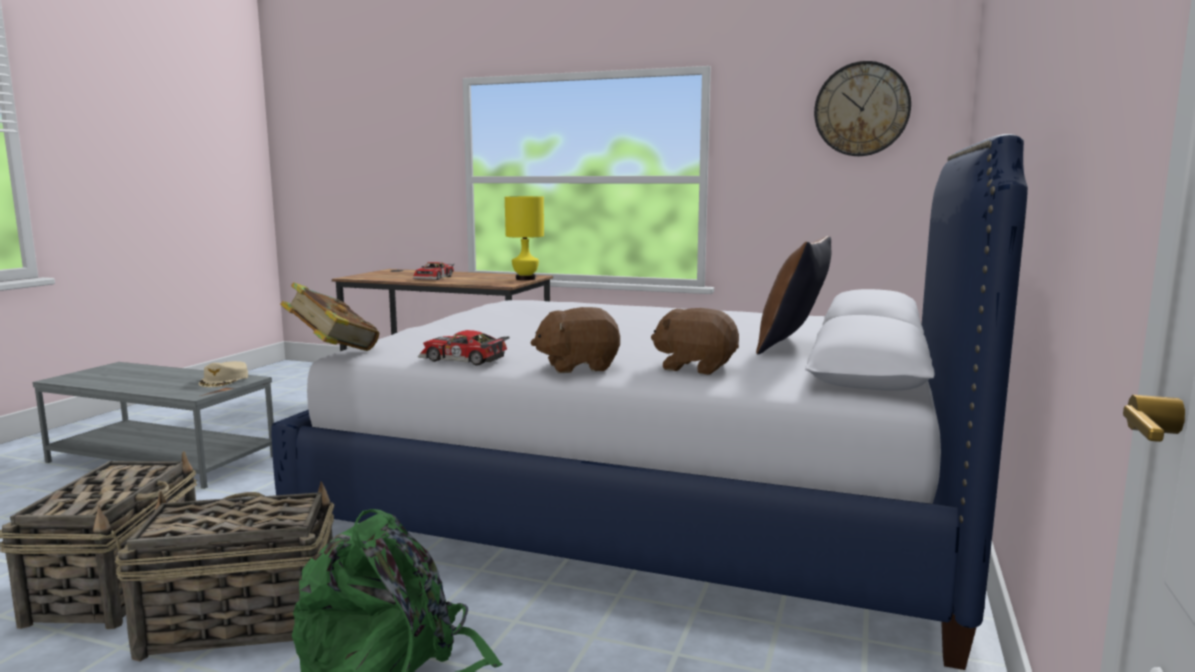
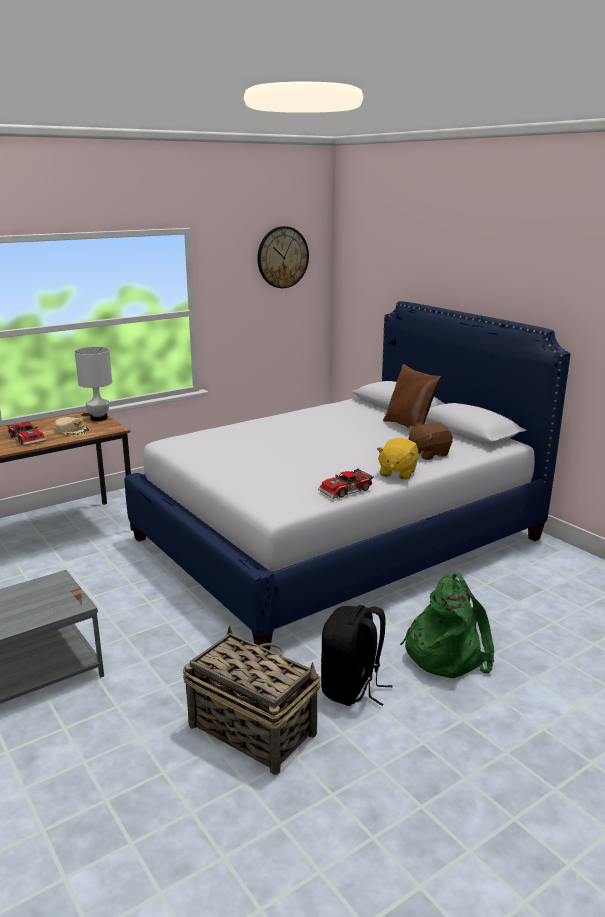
camera: 55 degrees left, 10 degrees up
(224, 380) = (44, 589): beige cap -> beige cap (72, 430)
(239, 623) = (352, 688): basket -> black backpack
(332, 351) = (273, 516): book -> none
(525, 279) = (98, 418): yellow table lamp -> white table lamp
(578, 367) = (397, 472): brown plush toy -> yellow plush toy

